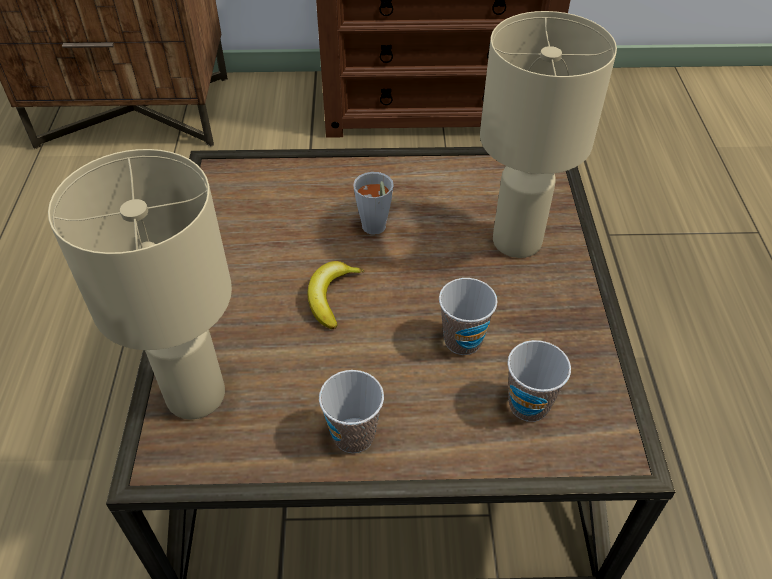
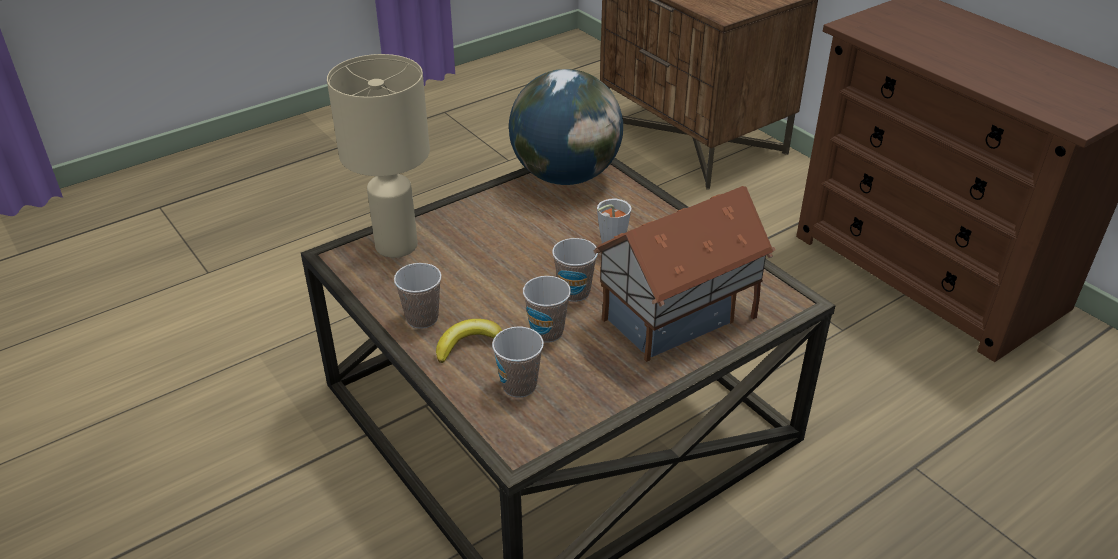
camera: 55 degrees right, 10 degrees down
(226, 197) = (564, 176): none -> globe
(331, 297) = (525, 259): banana -> banana (471, 346)
(418, 288) = (574, 292): none -> cup
(518, 240) = (680, 319): beige table lamp -> toy house

